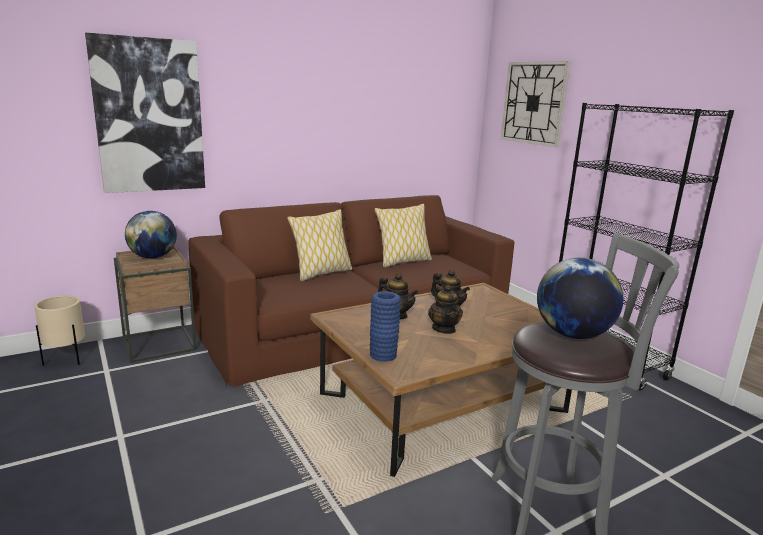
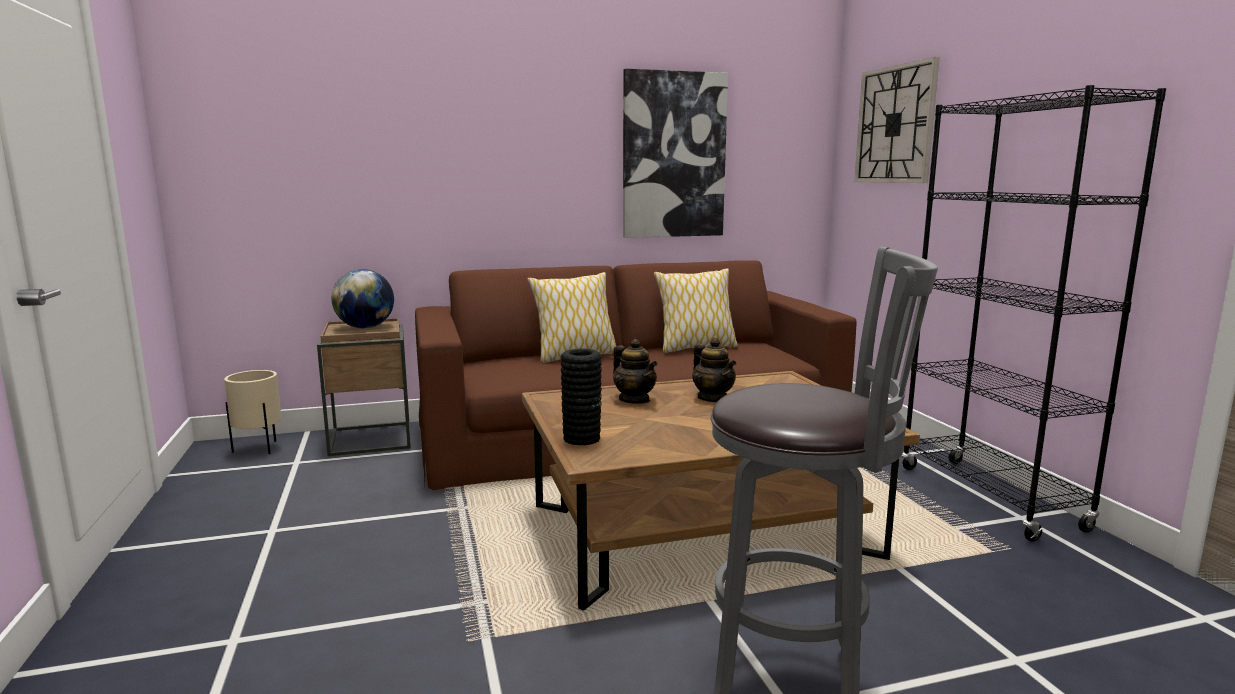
camera: 15 degrees right, 5 degrees down
(149, 116) = (370, 156): picture -> picture (673, 155)
(383, 355) = (582, 438): blue vase -> black vase
(444, 329) = (691, 417): teapot -> none
(572, 334) = (801, 394): globe -> none

